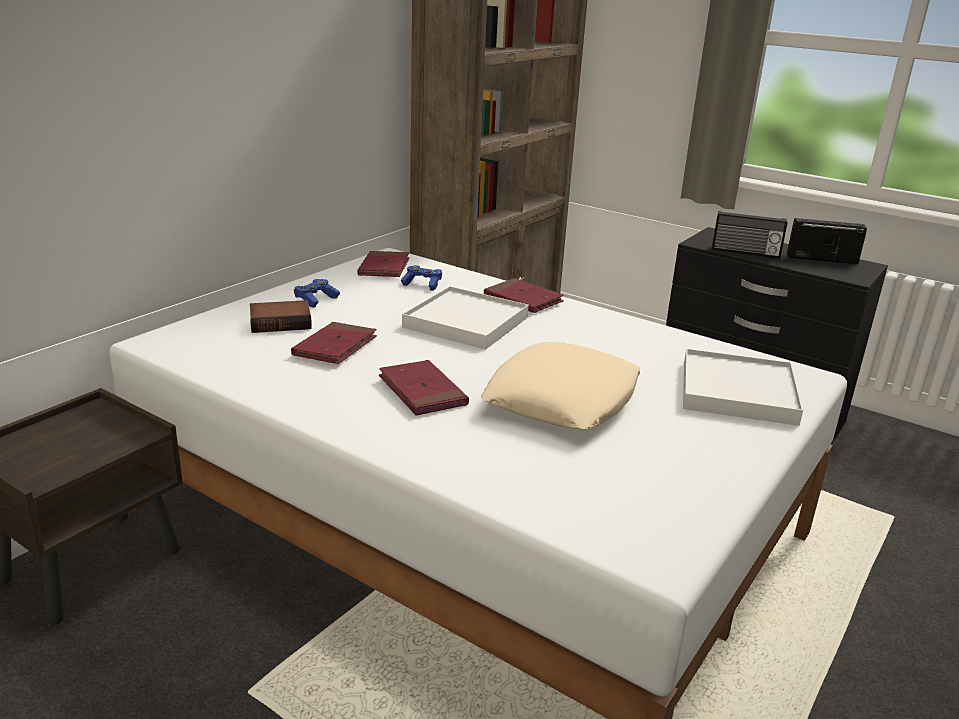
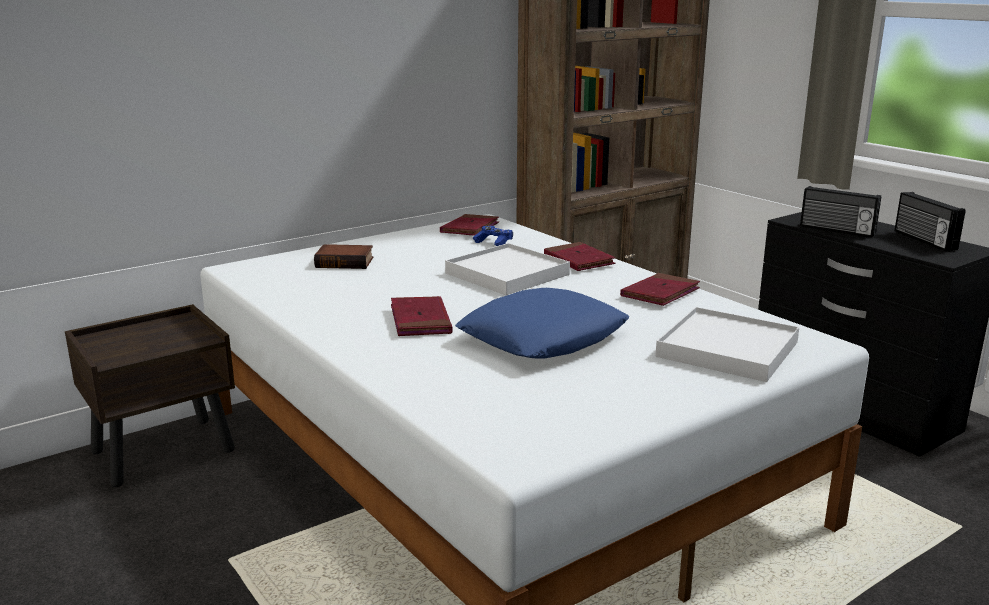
camera: 20 degrees right, 5 degrees down
(316, 300) = (389, 248): blue game controller -> none
(335, 347) = (375, 283): red book -> red book (660, 293)
(562, 398) = (543, 337): beige pillow -> blue pillow
(821, 258) = (923, 240): radio -> radio turned 135 degrees counterclockwise

